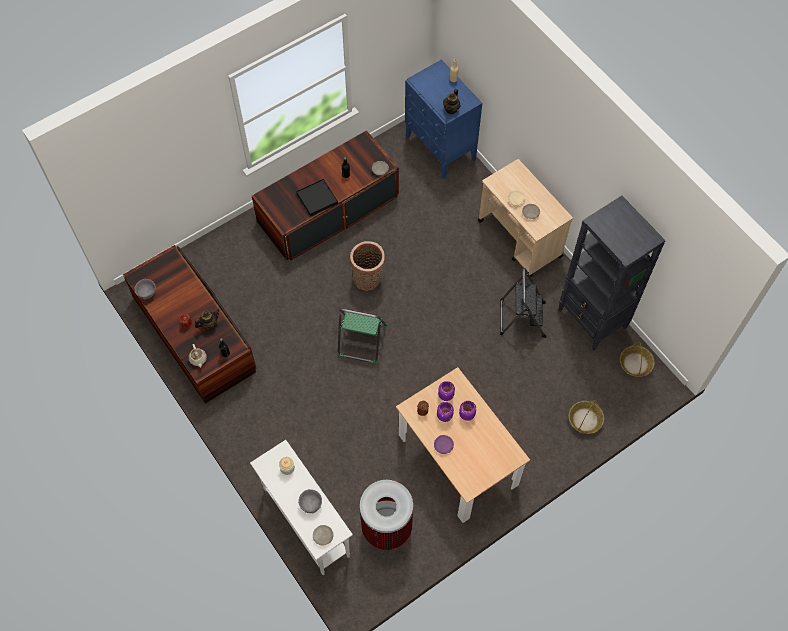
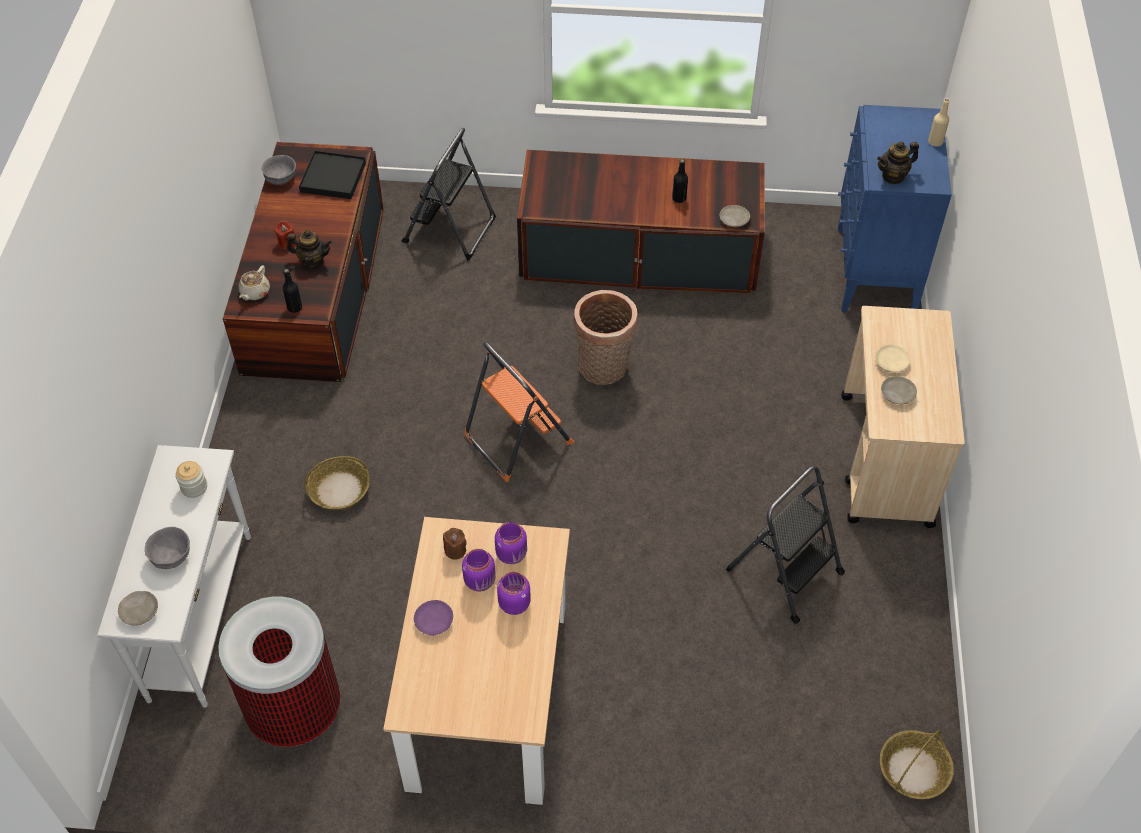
camera: 40 degrees right, 10 degrees down
(231, 258) = (452, 230): none -> black step ladder
(317, 198) = (609, 203): black tray -> black tray (333, 177)
(361, 342) = (514, 440): green step ladder -> orange step ladder
(585, 419) = (745, 790): basket -> basket (339, 489)
(592, 320) = (899, 652): black bookcase -> none

